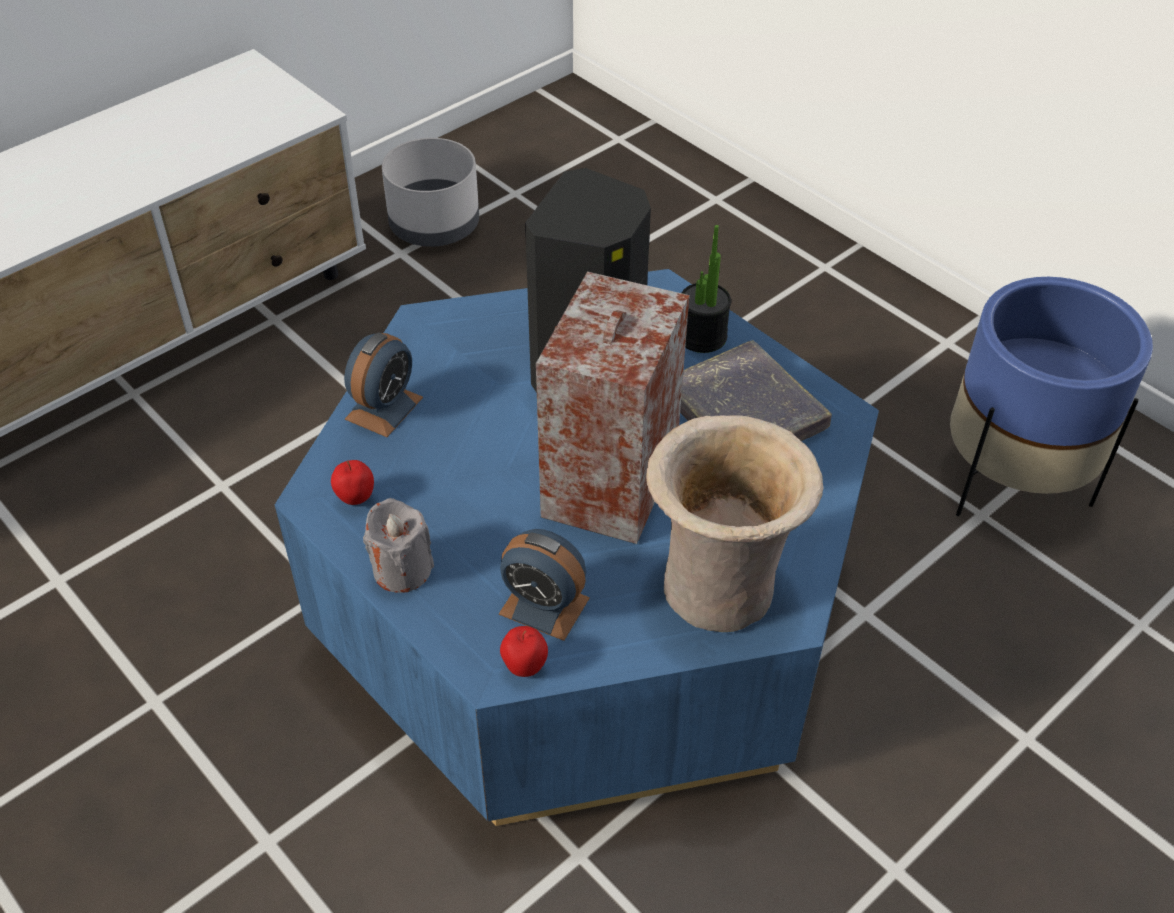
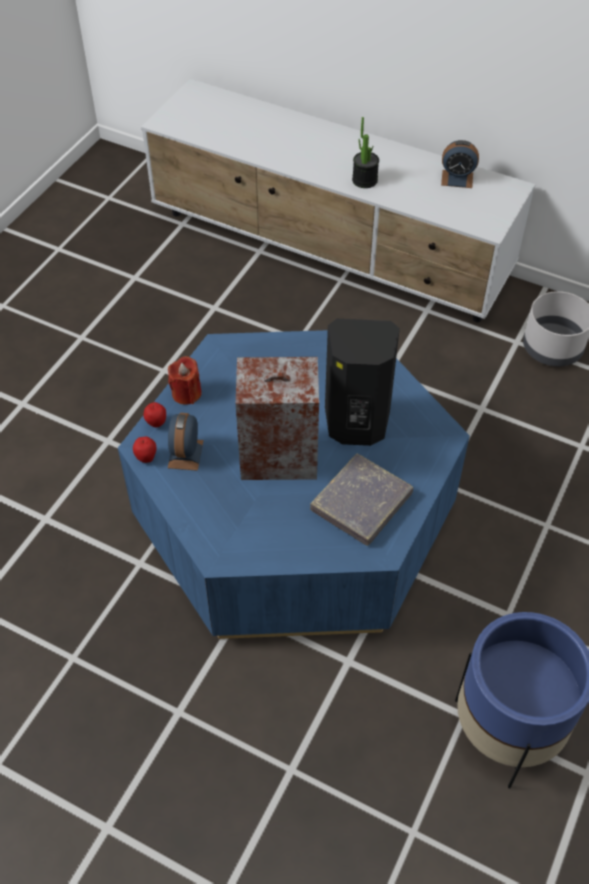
camera: 70 degrees right, 5 degrees up
(355, 499) = (222, 361): apple -> apple (156, 423)
(384, 408) = (288, 349): alarm clock -> alarm clock (457, 179)
(402, 569) = (186, 393): grey candle -> red candle
(702, 336) = (416, 467): potted plant -> potted plant (364, 180)
(718, 587) = (226, 522): beige vase -> none

